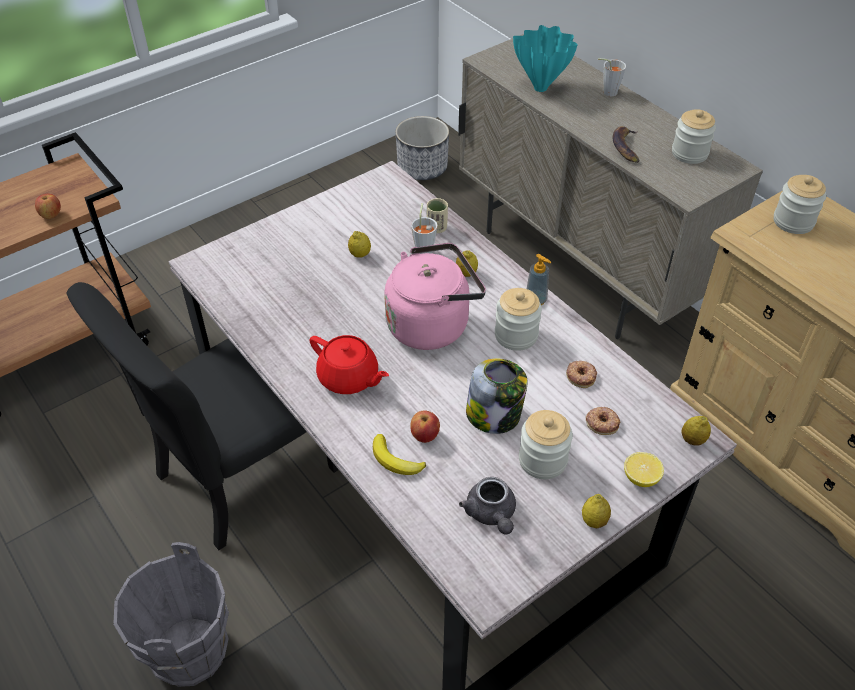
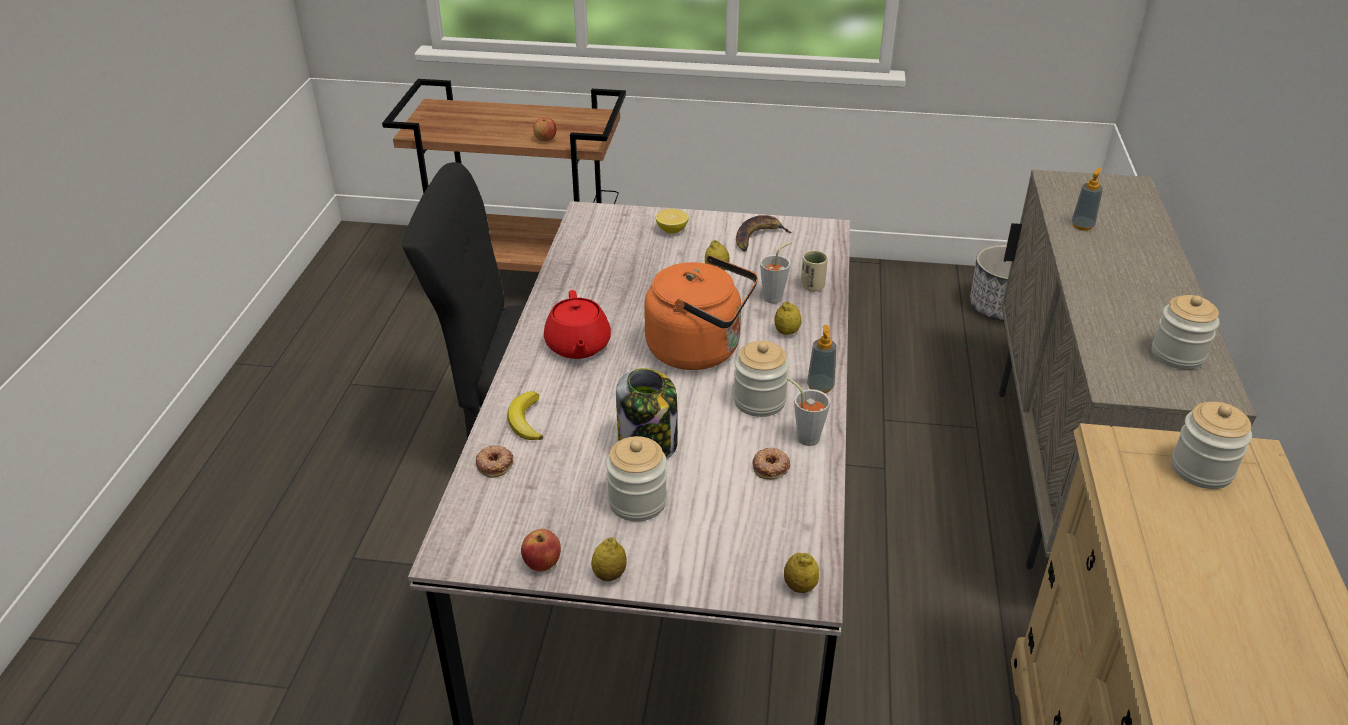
camera: 45 degrees right, 10 degrees down
(189, 653) = (361, 538): grey bucket -> none
(425, 435) = (572, 420): apple -> apple (542, 564)
(432, 324) = (699, 350): pink kettle -> orange kettle
(491, 514) = (537, 507): grey teapot -> none
(541, 88) = (1082, 226): turquoise vase -> soap dispenser
(602, 422) = (733, 513): donut -> donut (495, 464)
(606, 92) = (1157, 260): grey cup -> grey cup (804, 435)
(625, 147) = (1103, 313): banana -> banana (758, 237)
(641, 478) = (701, 577): lemon -> lemon (672, 230)

